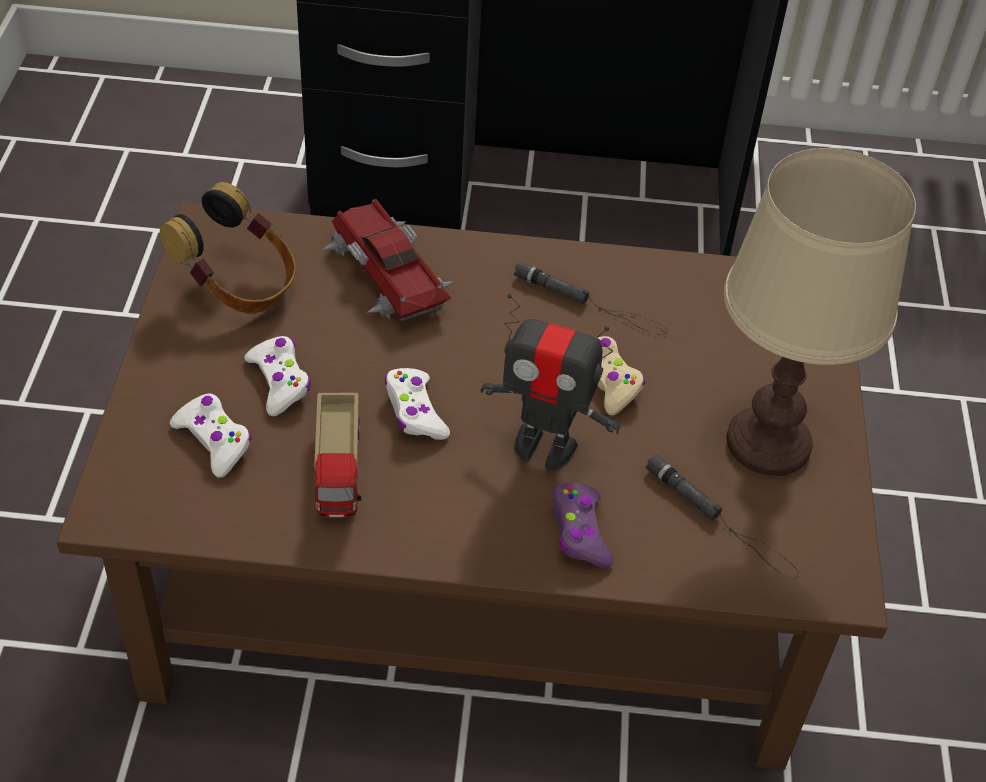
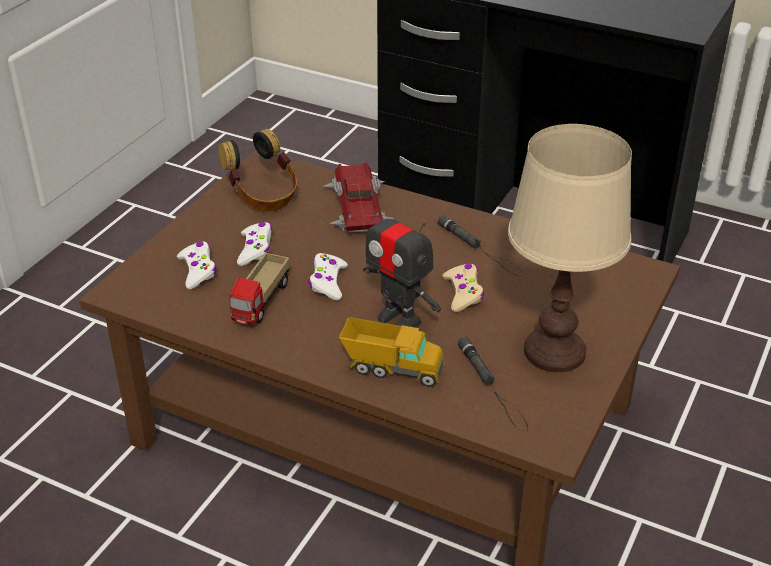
camera: 25 degrees right, 10 degrees down
(580, 532) = (392, 369): purple game controller -> toy truck

